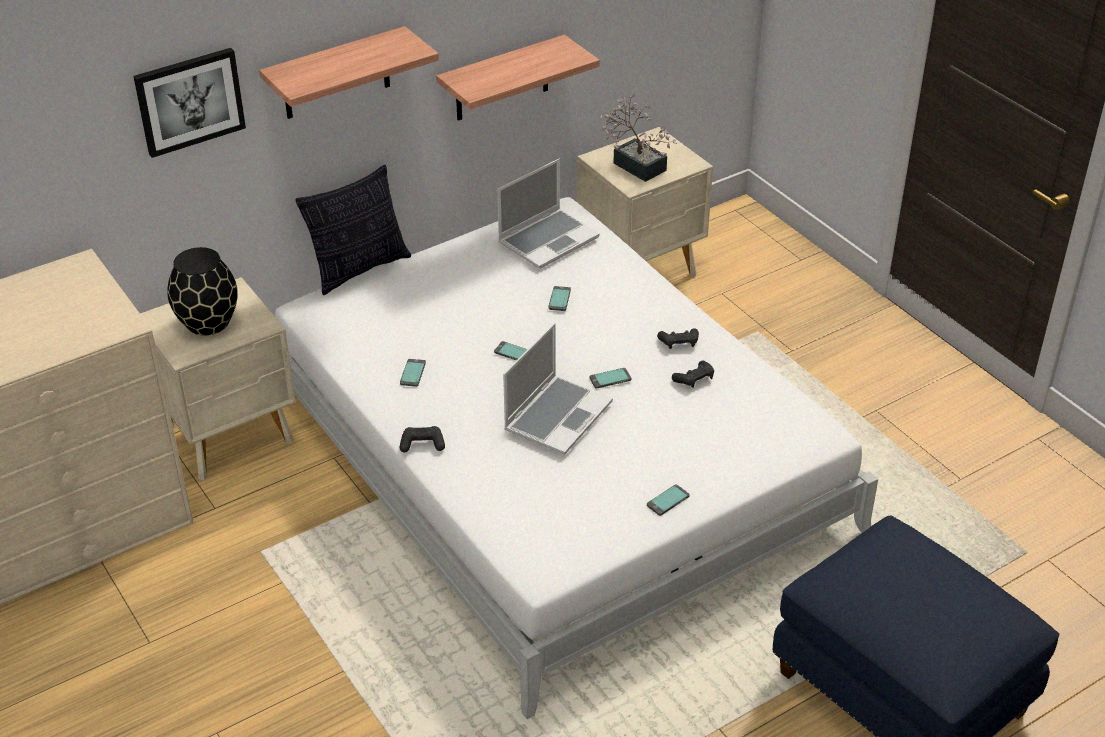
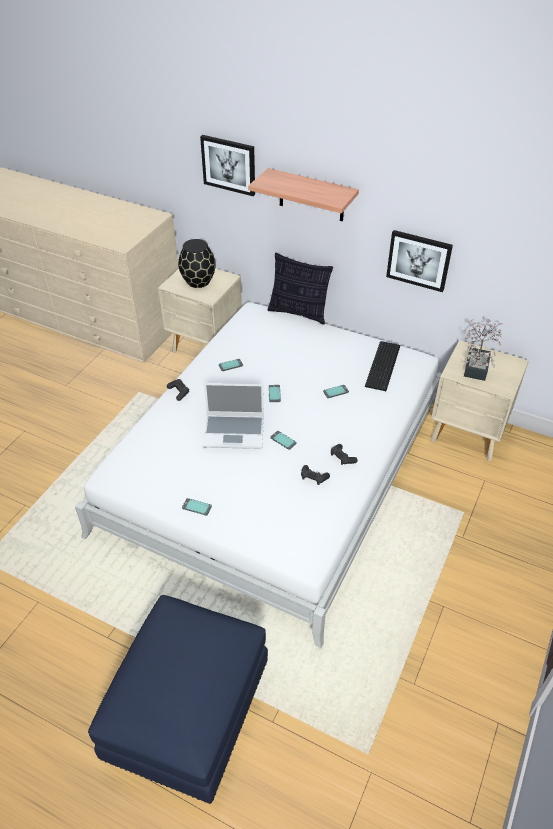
camera: 60 degrees right, 5 degrees up
(502, 79) = (419, 260): shelf -> picture
(548, 239) = (384, 365): laptop -> keyboard

